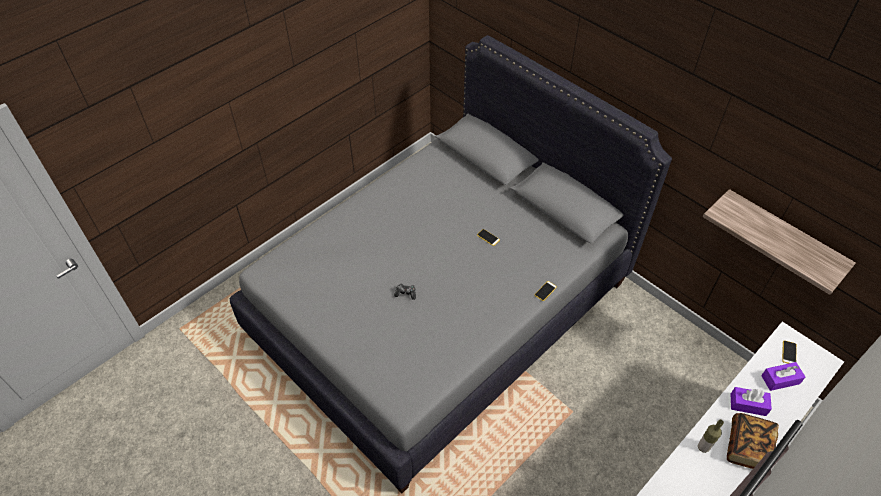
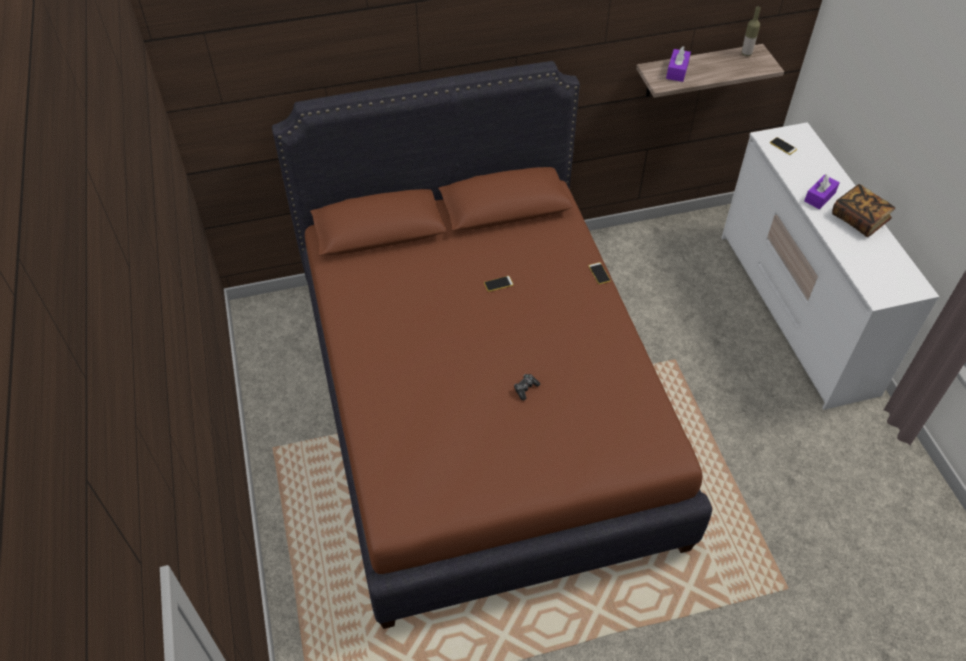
camera: 60 degrees left, 0 degrees up
(440, 307) = (481, 407): grey bed -> brown bed
(703, 447) = (846, 245): bottle -> bottle (746, 53)
(780, 379) = (805, 165): purple tissue box -> purple tissue box (677, 71)

